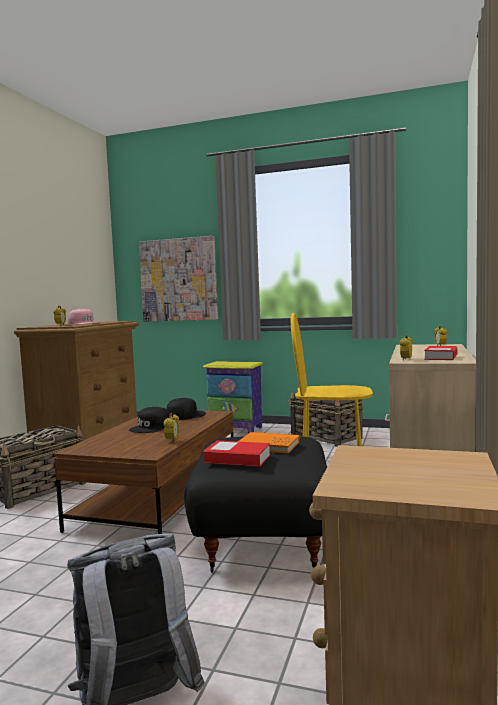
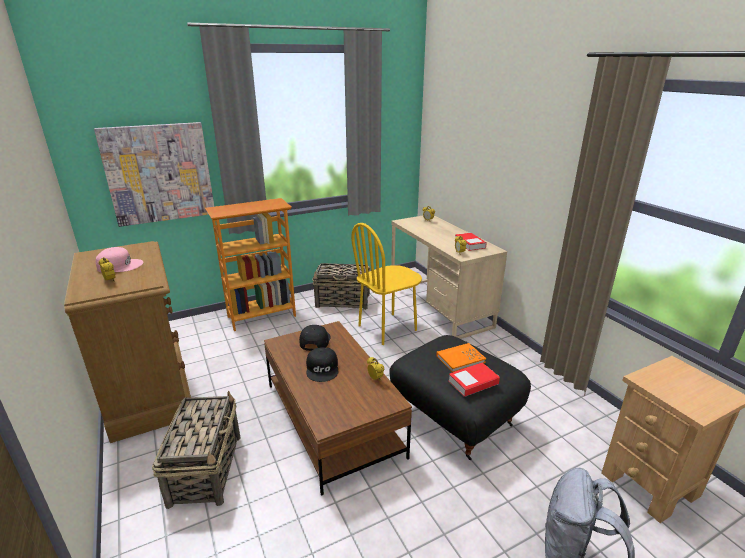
camera: 45 degrees left, 20 degrees up
(236, 430) = (261, 316): nightstand -> bookcase

